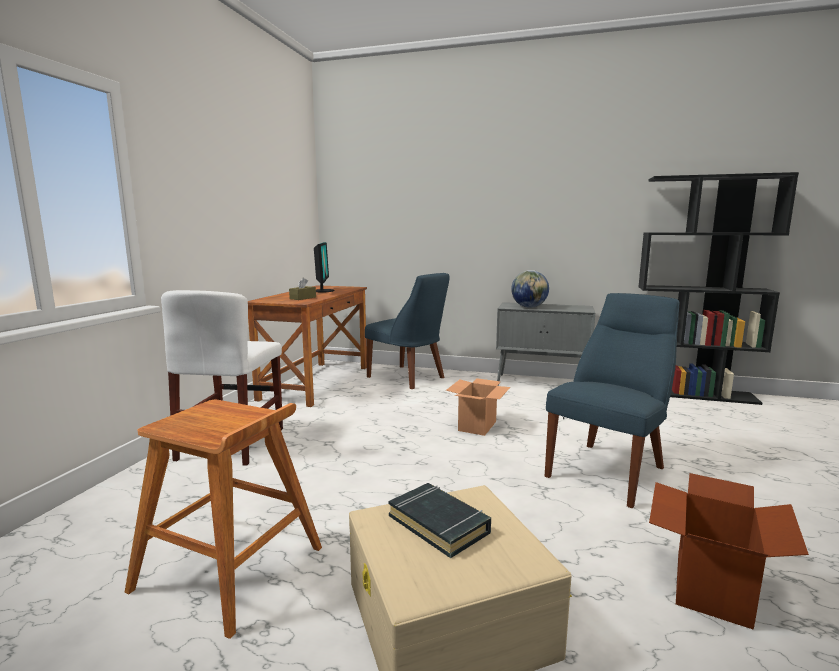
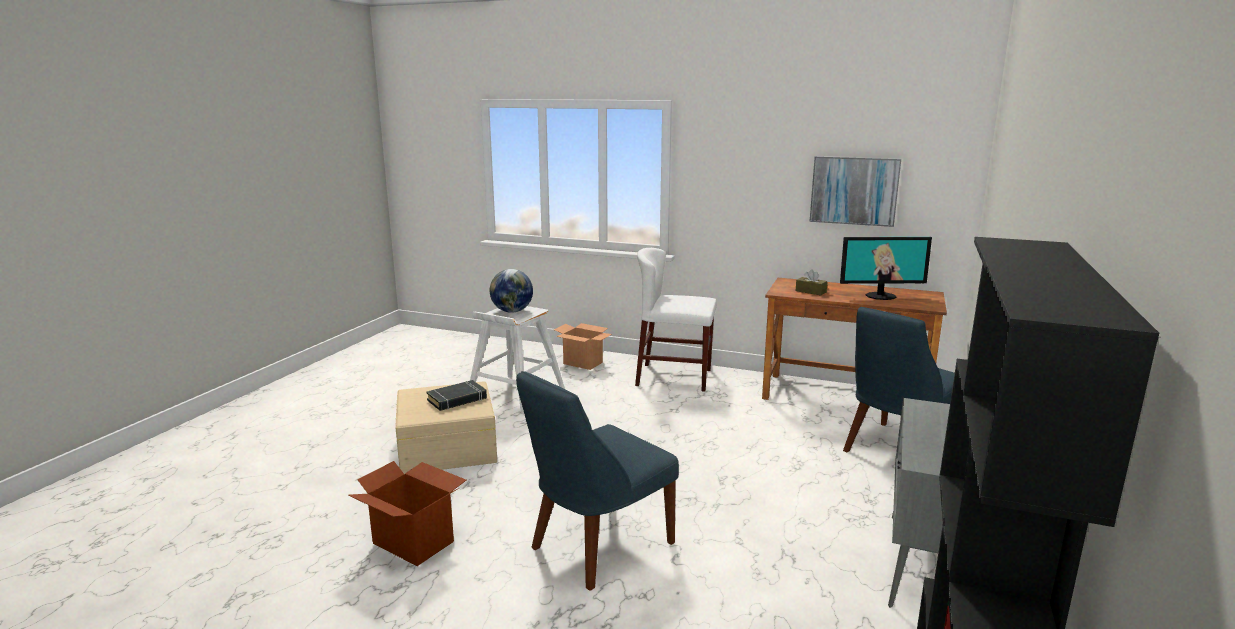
camera: 95 degrees right, 5 degrees up
(231, 569) = (515, 394): brown stool -> white stool
(271, 211) = (854, 190): none -> picture
(477, 426) = (720, 483): cardboard box -> cardboard box (583, 363)
(529, 307) = (929, 421): globe -> globe (512, 311)
(609, 470) = (597, 547): blue chair -> blue chair turned 90 degrees clockwise

